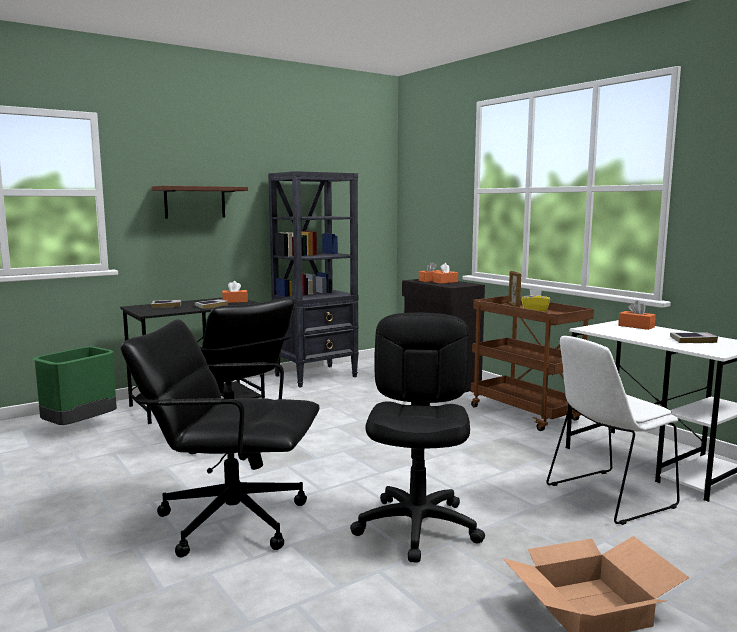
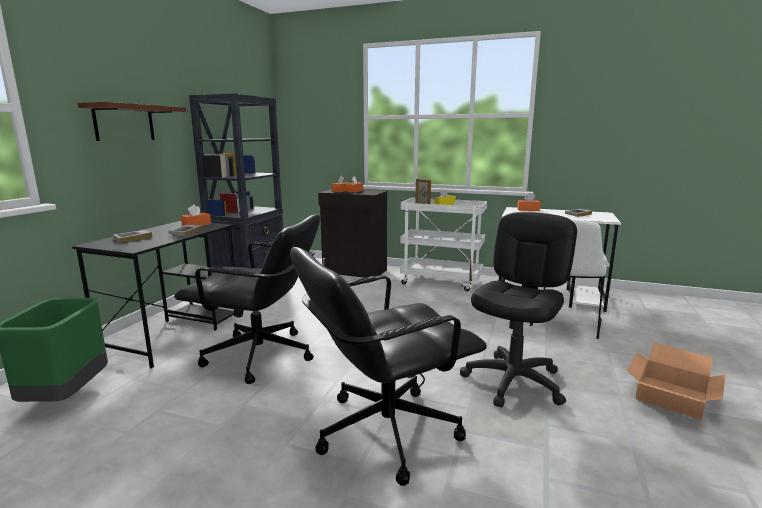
camera: 35 degrees left, 5 degrees up
(418, 527) = (514, 381): black office chair -> black office chair turned 60 degrees clockwise
(527, 414) = (442, 281): brown cart -> white cart

